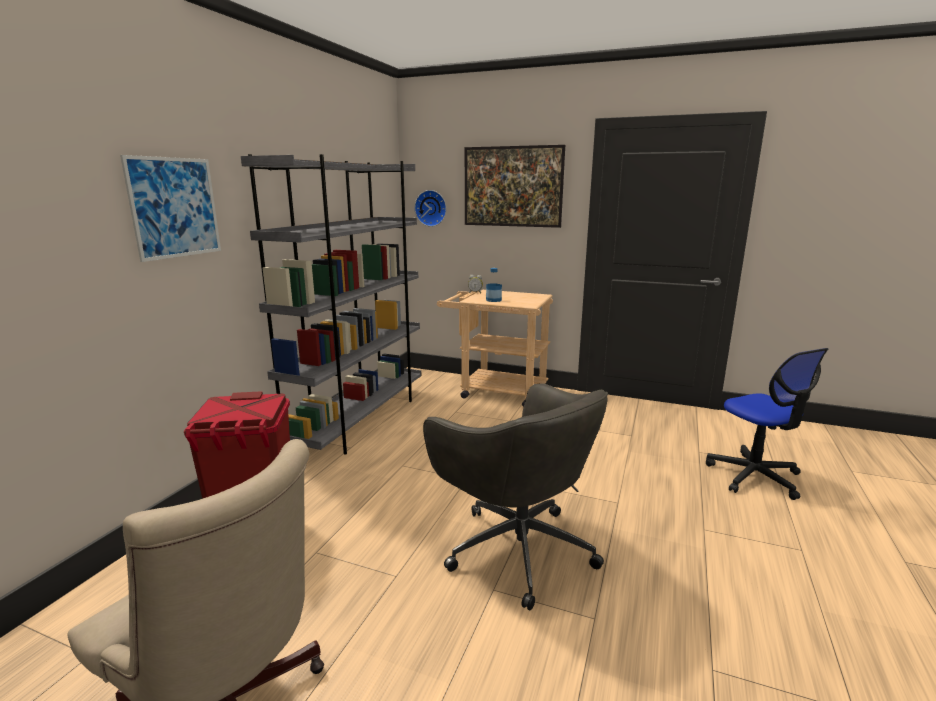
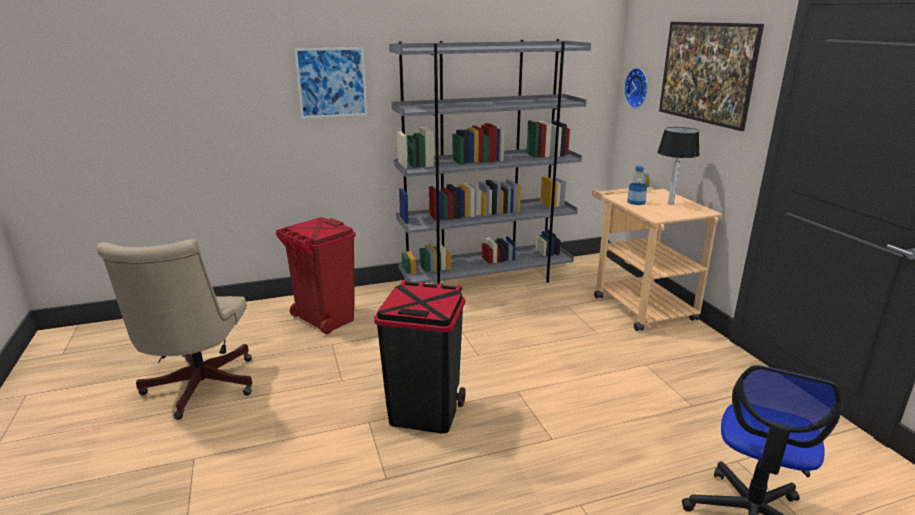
camera: 50 degrees right, 5 degrees up
(514, 296) = (671, 203): none -> table lamp
(516, 547) = (424, 412): grey office chair -> black trash can

